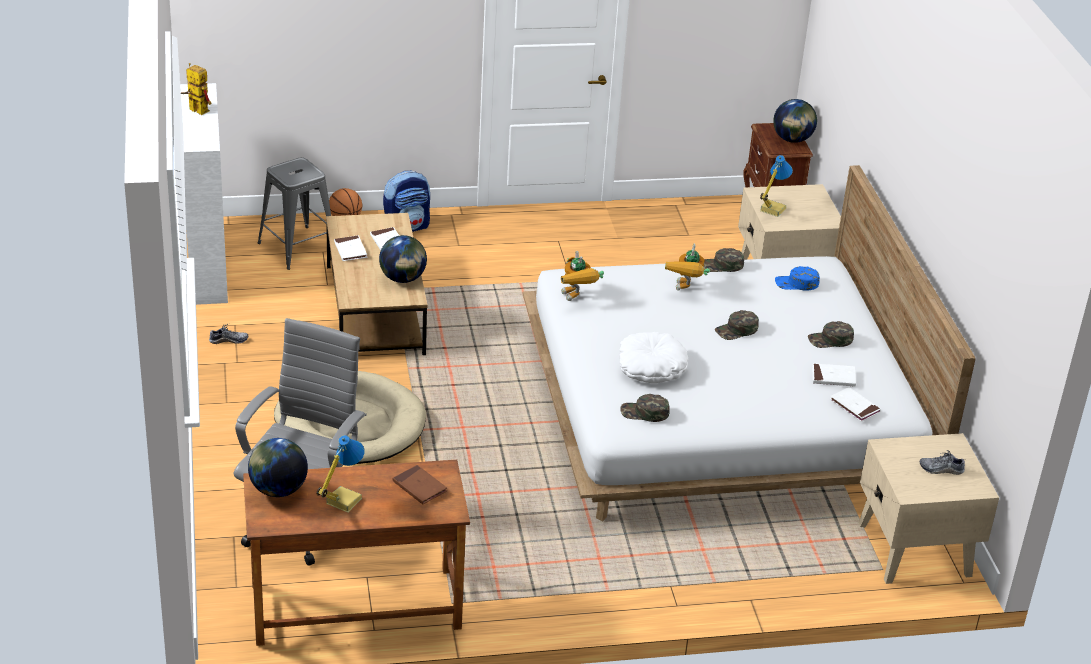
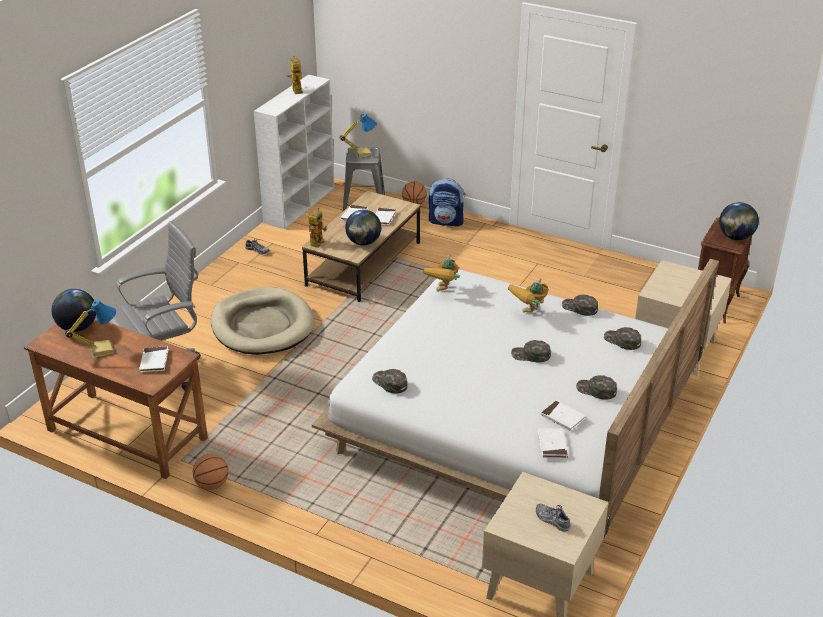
camera: 40 degrees right, 0 degrees up
(349, 296) = (317, 241): none -> toy robot
(419, 487) = (154, 361): brown book -> white book
(516, 610) = (212, 484): none -> basketball
(652, 367) = (435, 356): white pillow -> none
(772, 209) = (664, 282): table lamp -> table lamp (362, 153)
(796, 283) = (622, 341): blue cap -> green cap

